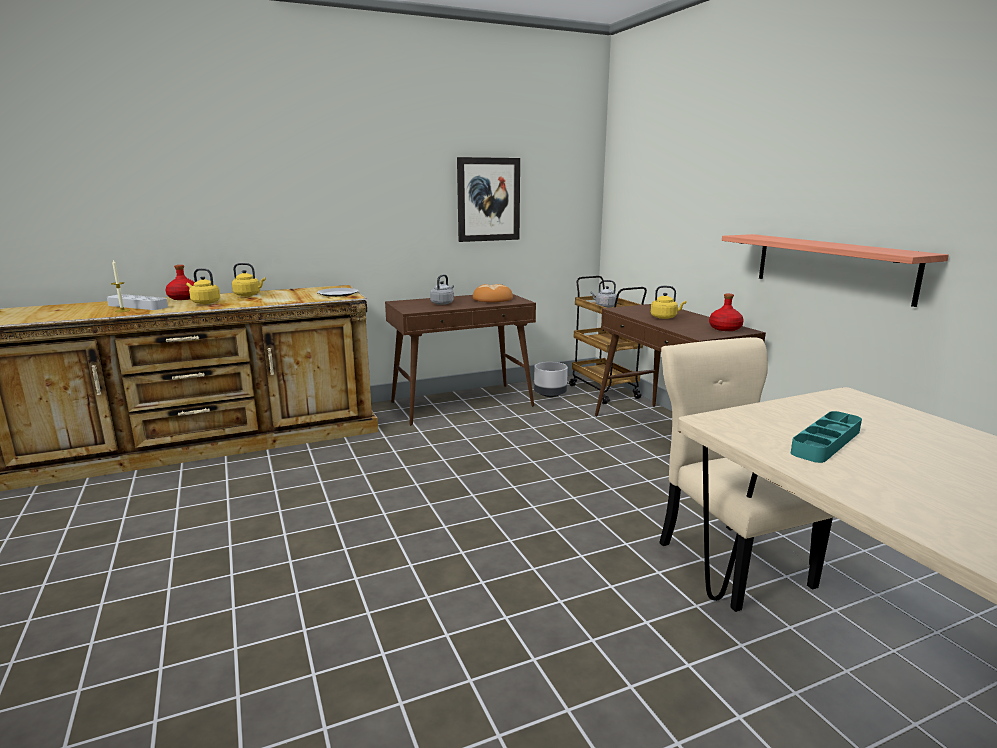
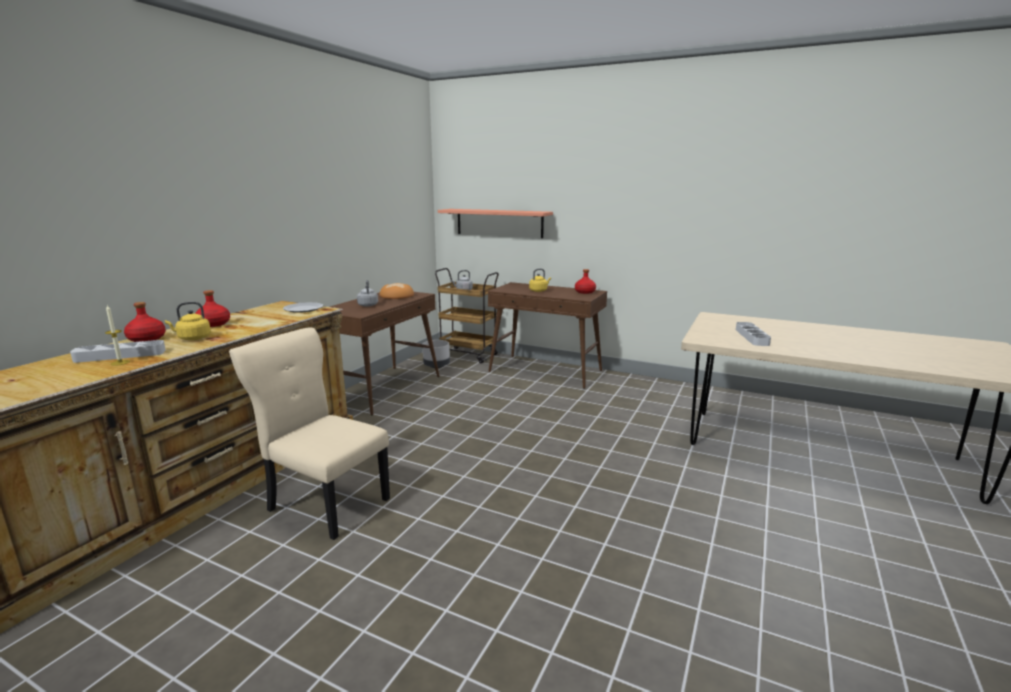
camera: 40 degrees left, 0 degrees up
(248, 295) = (214, 324): yellow kettle -> red bottle
(488, 199) = (370, 212): picture -> none
(729, 561) = (672, 425): beige chair -> beige chair (326, 503)
(826, 442) = (751, 337): turquoise tray -> grey tray
(832, 267) = (647, 246): shelf -> shelf (499, 223)

